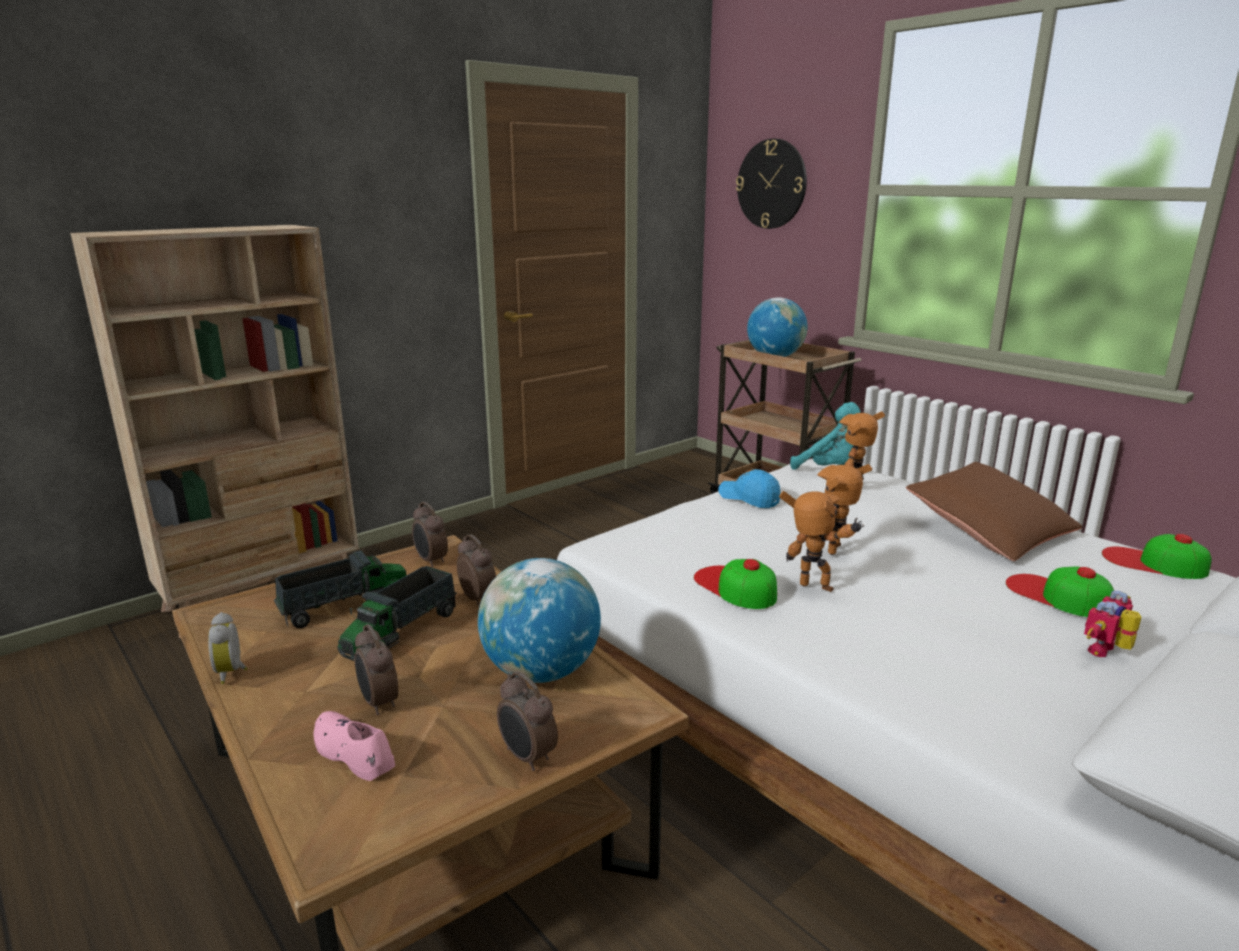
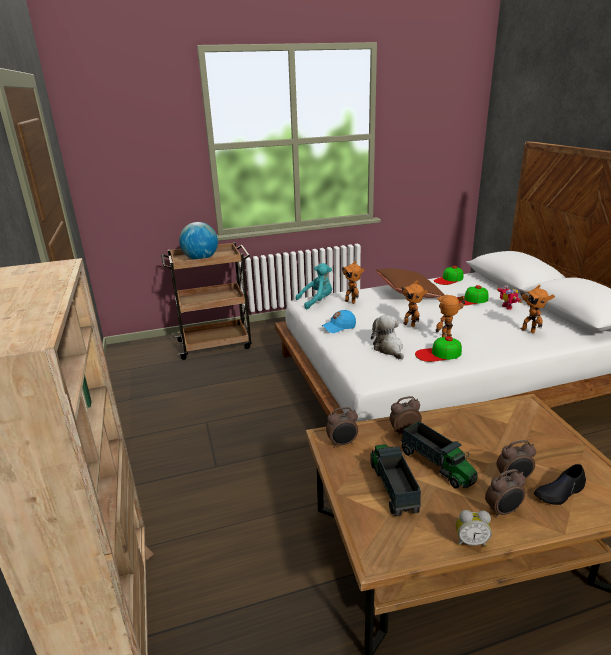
camera: 65 degrees left, 5 degrees up
(352, 753) = (559, 492): pink shoe -> black shoe
(527, 757) = (564, 438): alarm clock -> alarm clock (503, 511)
(541, 672) = (491, 423): globe -> none
(714, 545) = (388, 349): none -> plush toy
(771, 184) = (130, 149): wall clock -> none
(989, 686) = (528, 330): none -> toy robot

